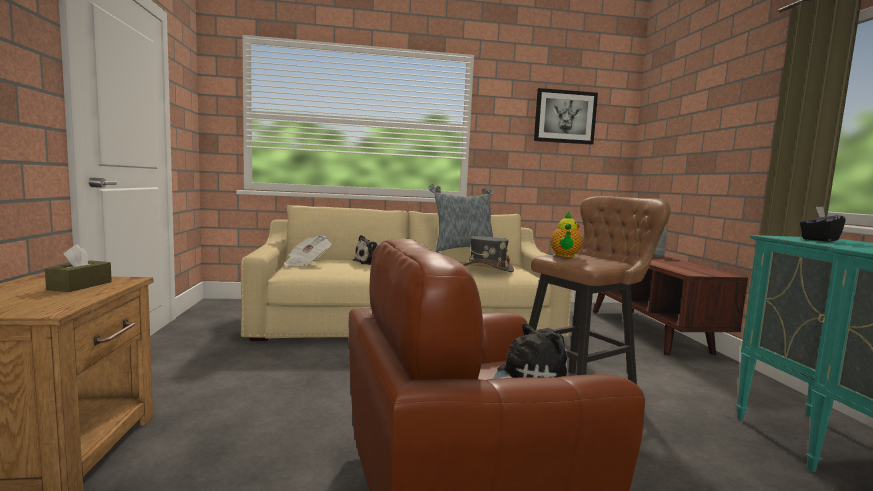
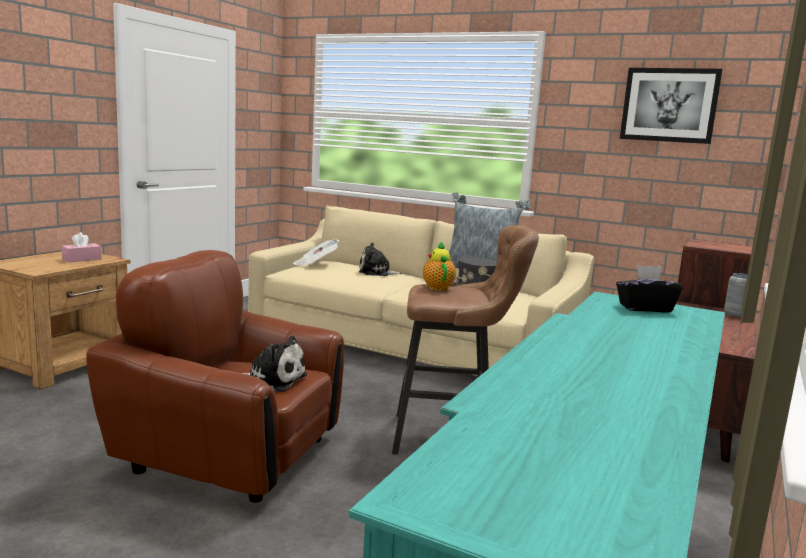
camera: 35 degrees right, 5 degrees up
(80, 285) = (82, 259): brown tissue box -> pink tissue box
(565, 255) = (437, 287): teapot -> teapot turned 120 degrees clockwise

